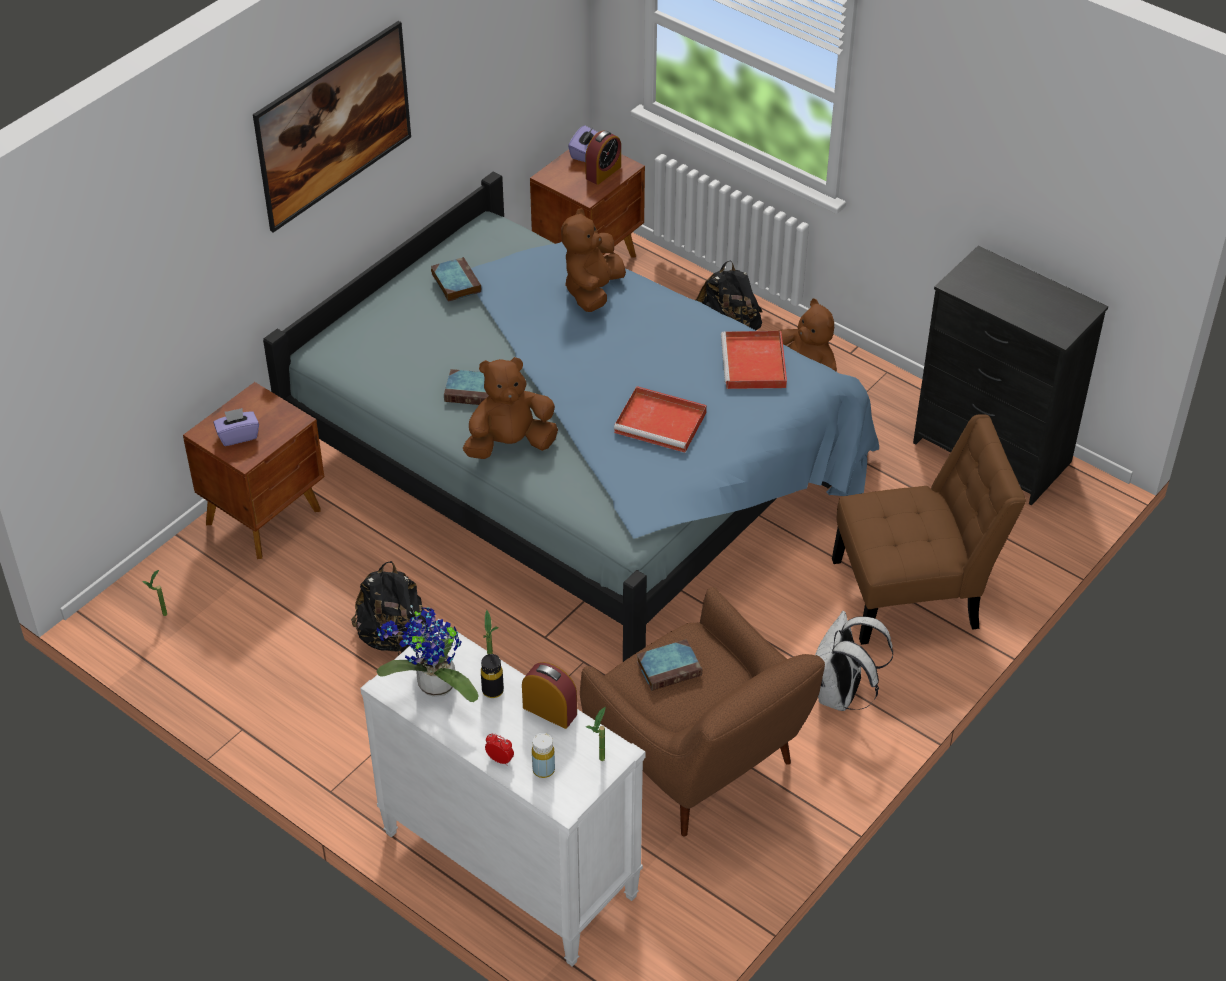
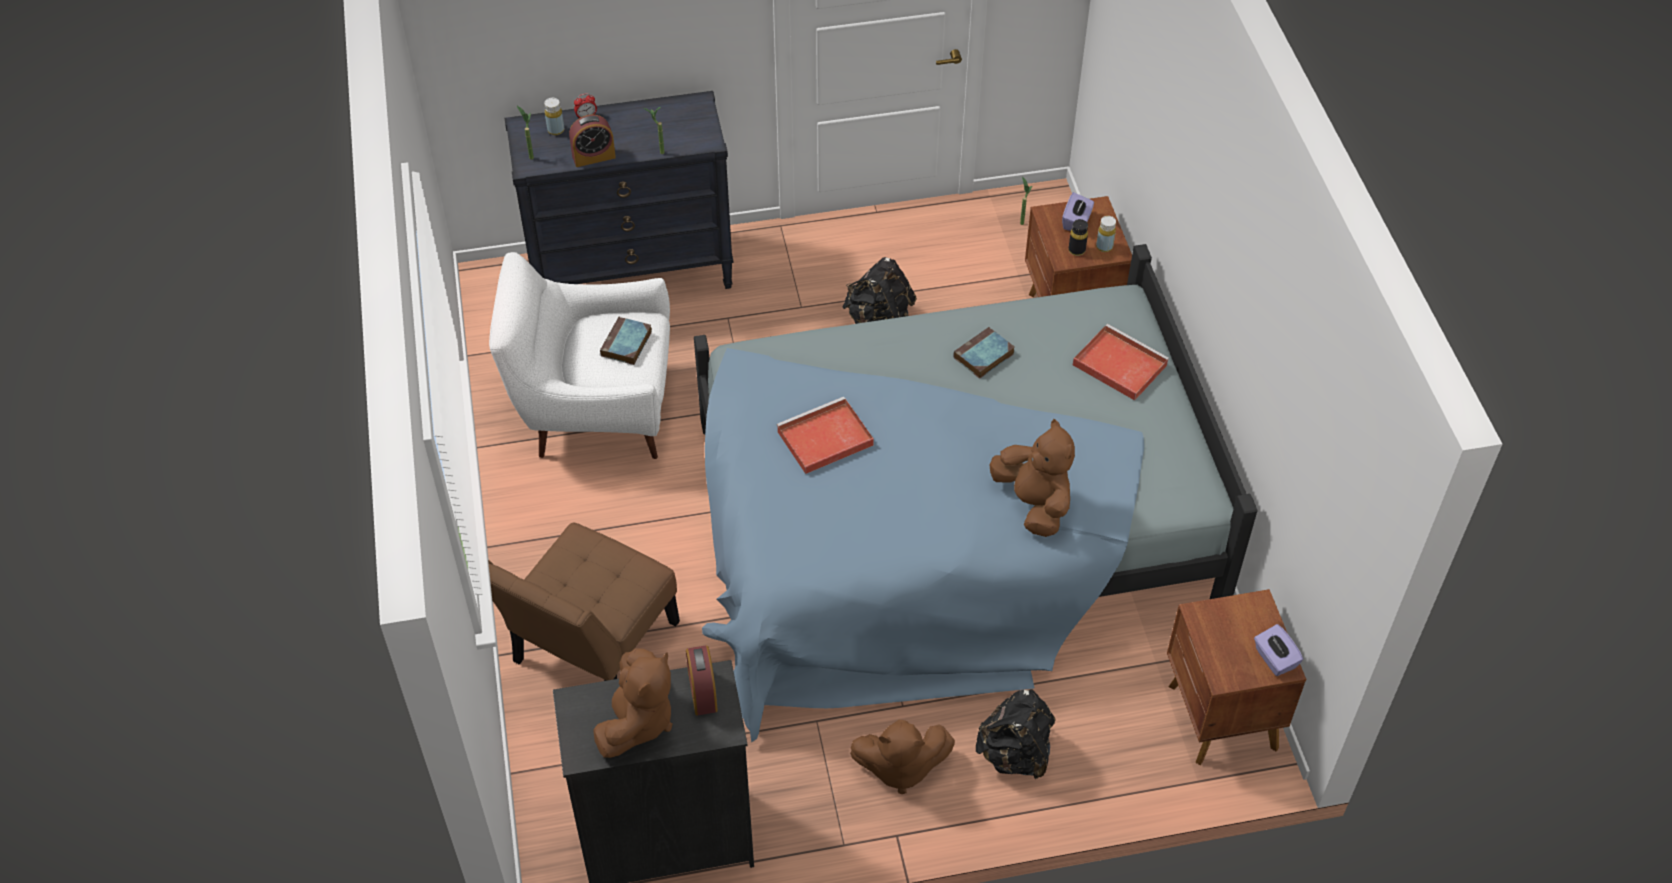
camera: 130 degrees right, 5 degrees up
(255, 405) = (1104, 247): none -> yellow bottle
(337, 154) = (1219, 237): picture -> none
(433, 687) = (674, 119): potted plant -> none
(455, 282) = (1130, 416): book -> none
(492, 690) = (640, 142): black bottle -> black bottle (1076, 250)
(508, 865) = (632, 272): white dresser -> black dresser
(510, 444) = (900, 343): brown plush toy -> brown plush toy (638, 721)
(603, 172) = (1228, 652): alarm clock -> alarm clock (702, 691)
(700, 763) = (594, 410): brown armchair -> white armchair
(754, 364) = (827, 546): red tray -> red tray (1118, 364)
(841, 695) = (557, 528): white backpack -> none

